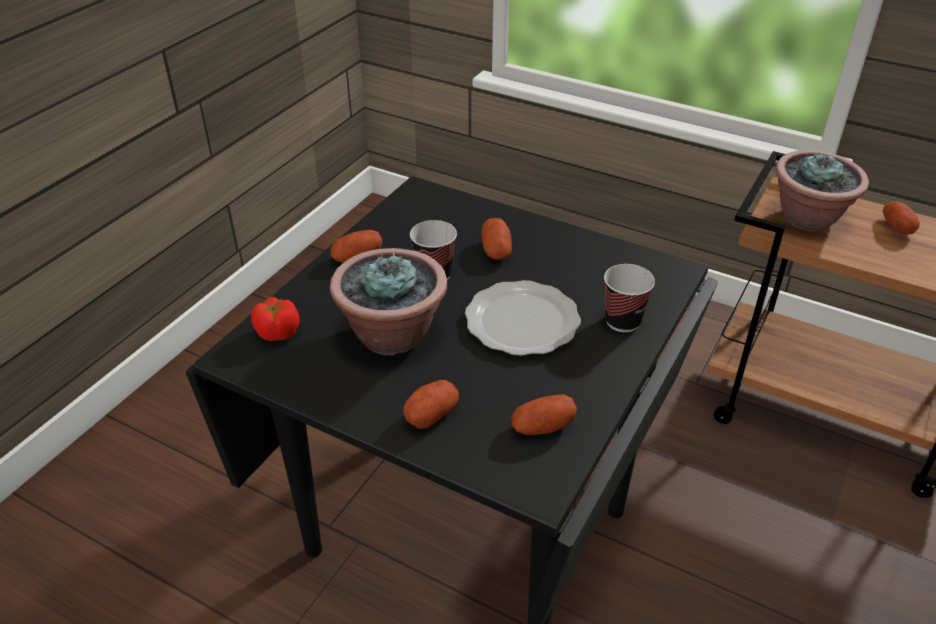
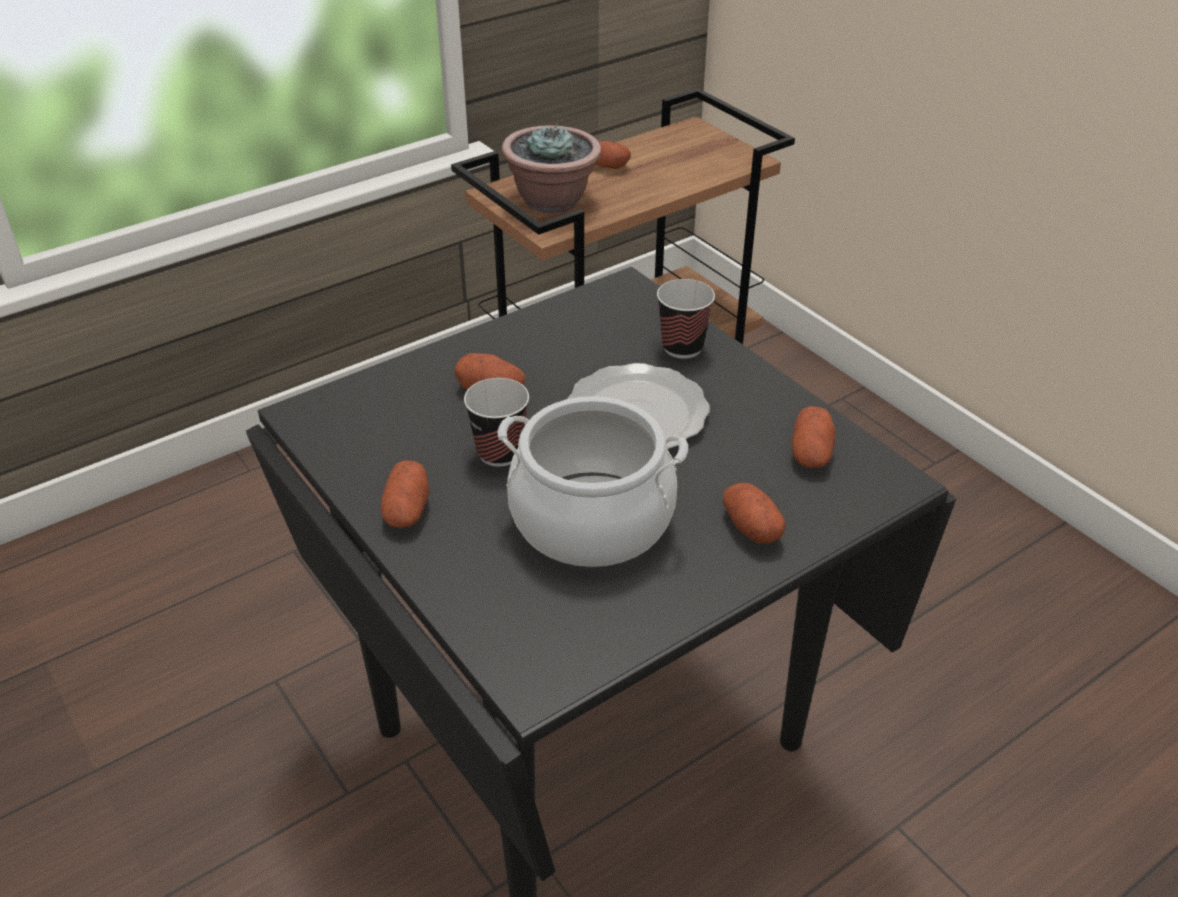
camera: 65 degrees left, 0 degrees up
(277, 332) = (514, 627): tomato -> none
(392, 335) = (592, 520): potted plant -> cooking pot

